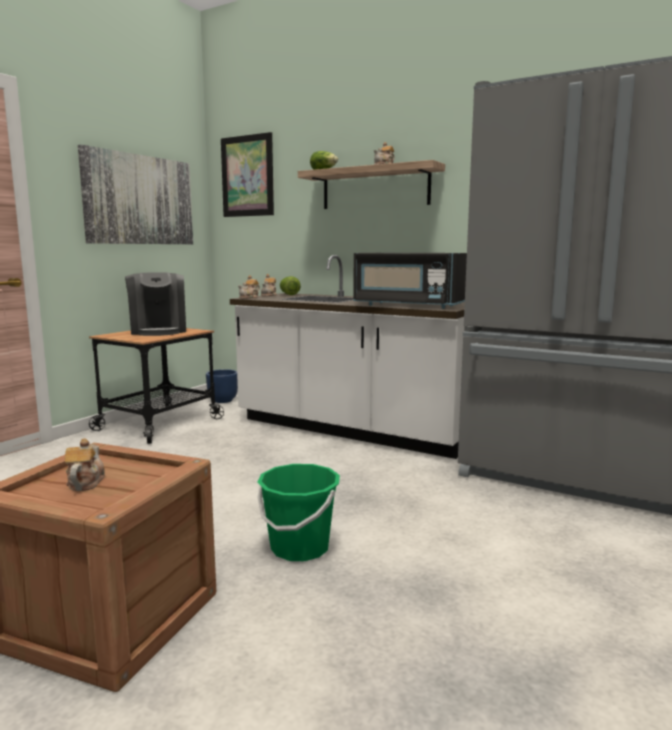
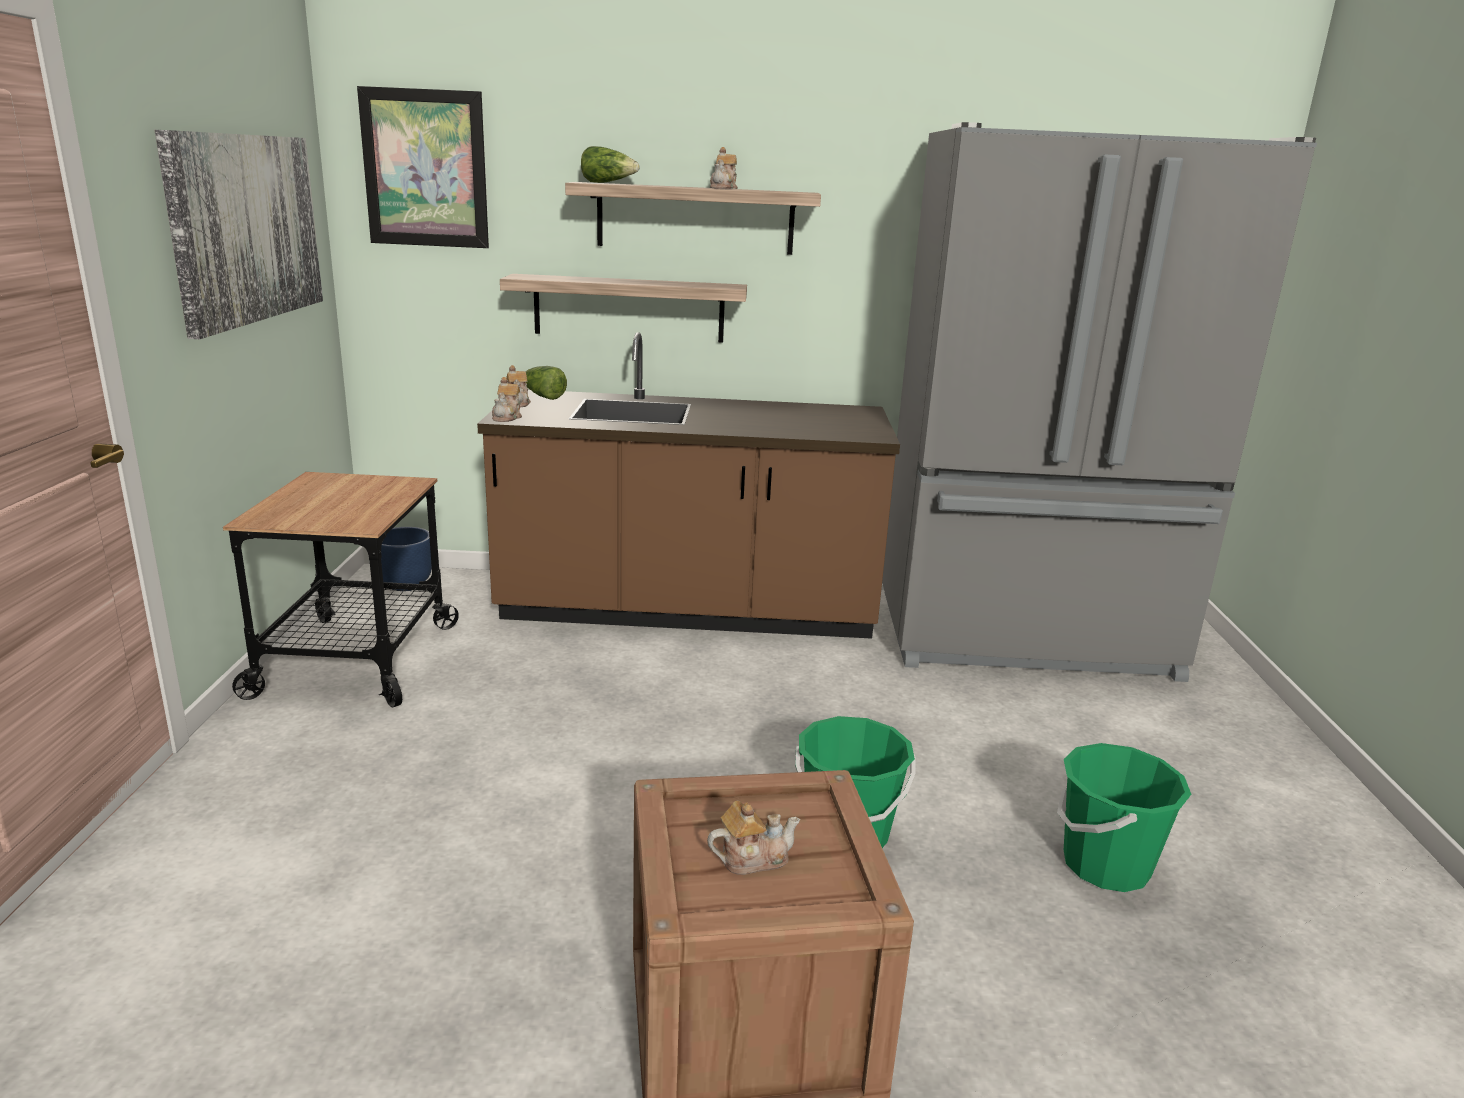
camera: 30 degrees left, 10 degrees up
(85, 483) = (752, 858): teapot -> teapot turned 105 degrees clockwise
(158, 331) = (336, 492): coffee machine -> none
(340, 244) = (629, 308): none -> shelf
(353, 429) = (688, 611): white counter -> brown counter
(407, 305) = (805, 429): black microwave -> none
(468, 615) = (1105, 865): none -> green bucket

